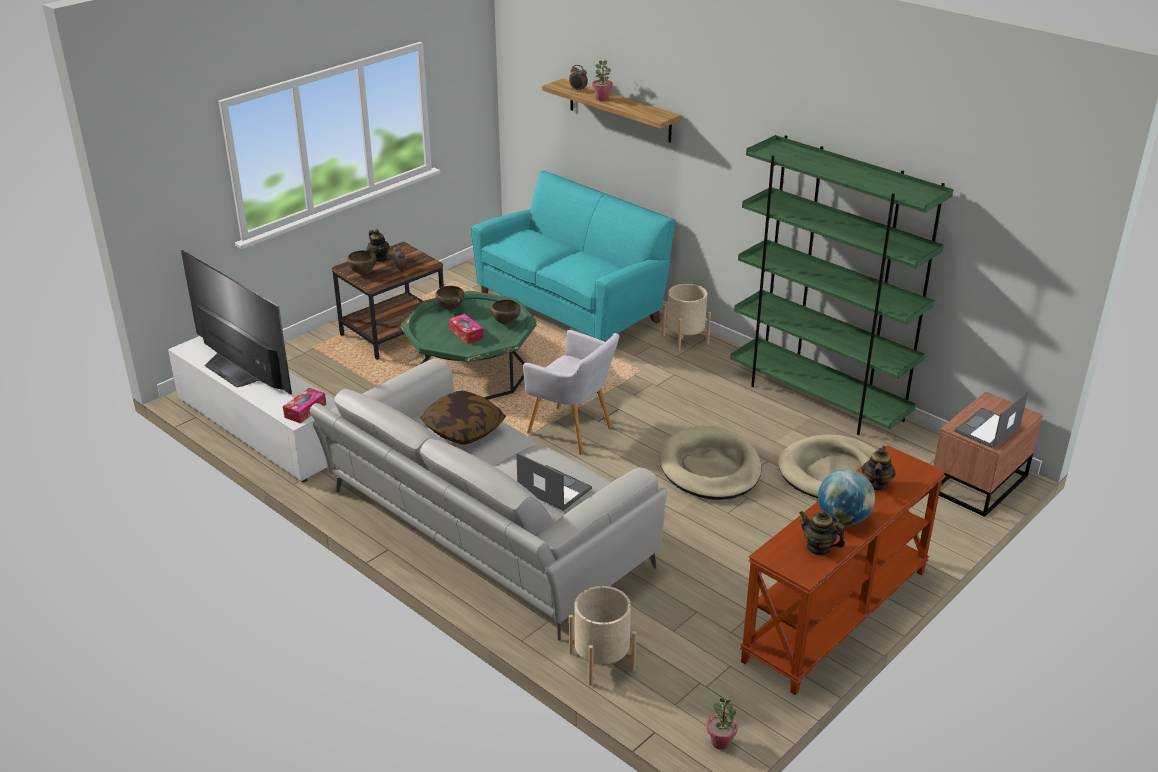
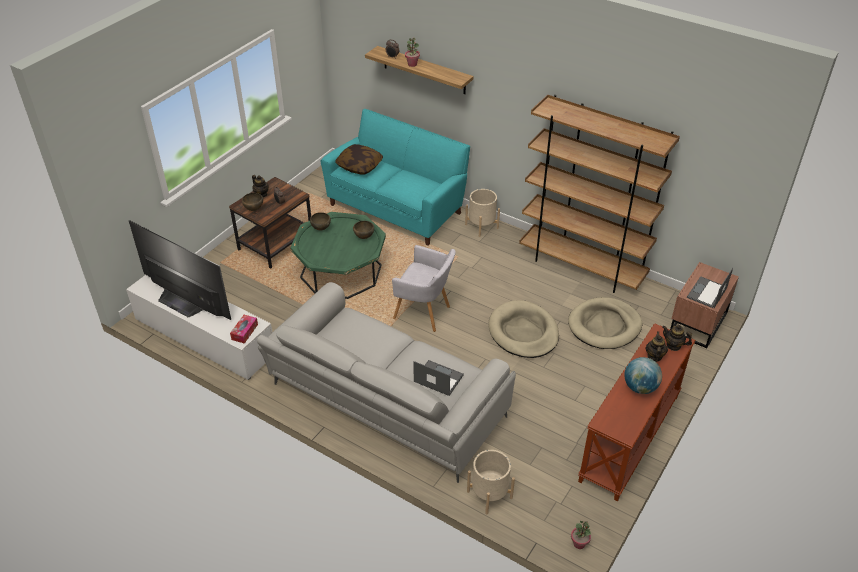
camera: 10 degrees left, 10 degrees up
(463, 429) = (362, 336): pillow -> pillow (359, 166)
(466, 334) = (338, 250): tissue box -> none
(818, 399) = (582, 267): green bookcase -> brown bookcase
(818, 548) = (630, 413): teapot -> teapot (673, 345)

